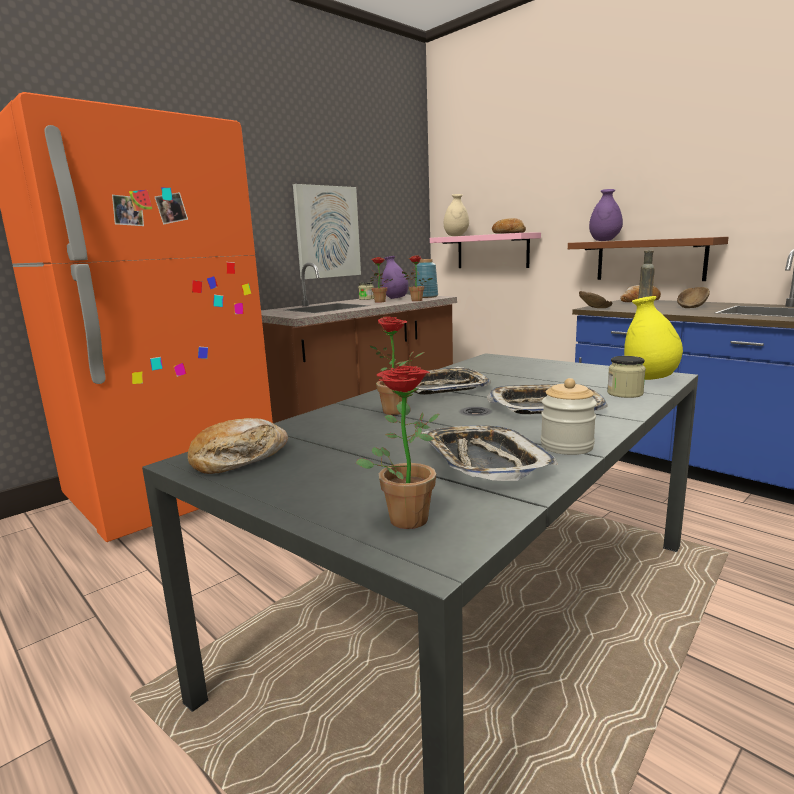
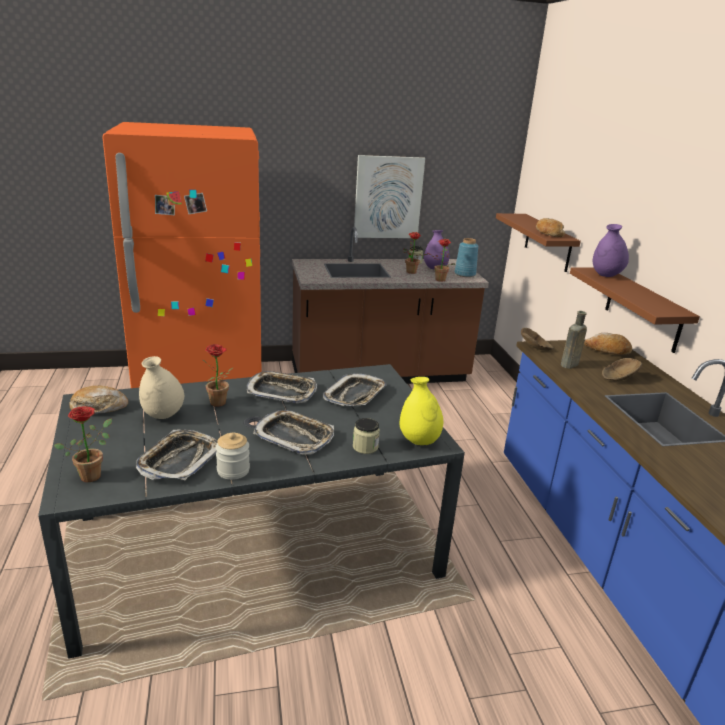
camera: 30 degrees right, 10 degrees up
(456, 236) = (517, 218): beige vase -> beige vase (163, 415)
(492, 251) = (547, 242): pink shelf -> brown shelf
(514, 372) = (355, 395): none -> tray

